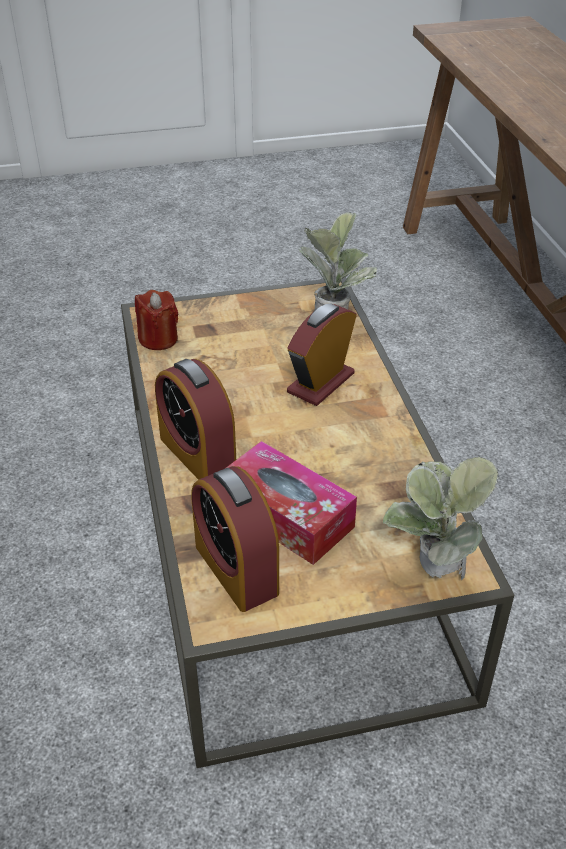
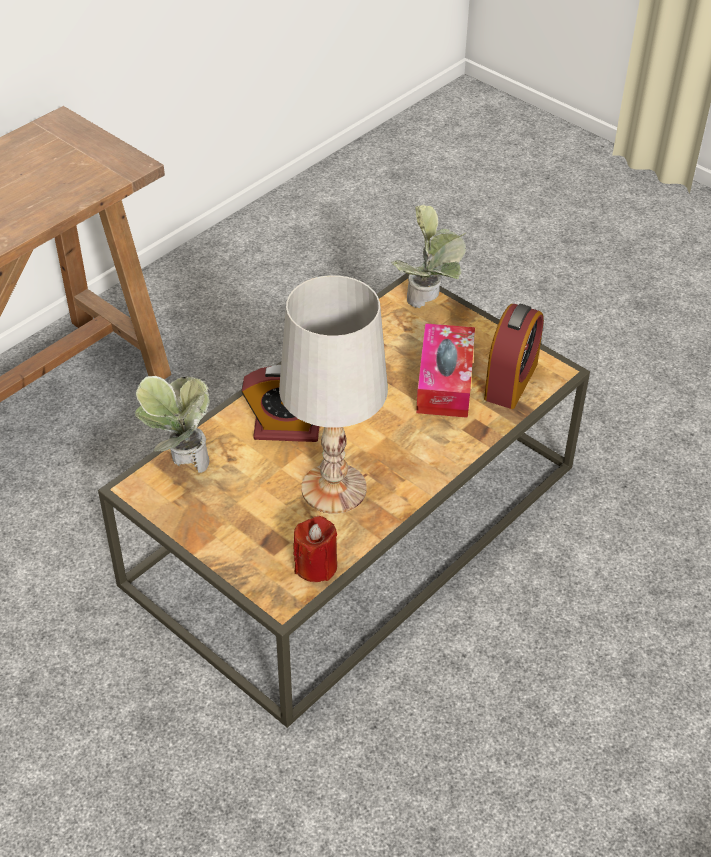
camera: 125 degrees left, 5 degrees up
(197, 454) = (433, 454): alarm clock -> none
(223, 380) = (335, 488): none -> white table lamp

